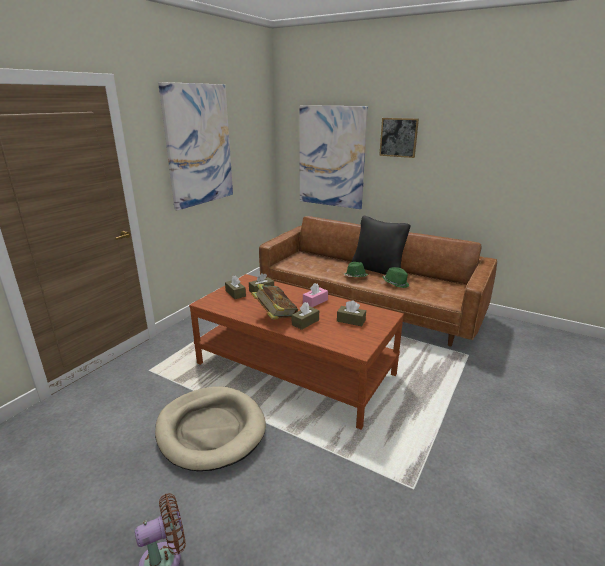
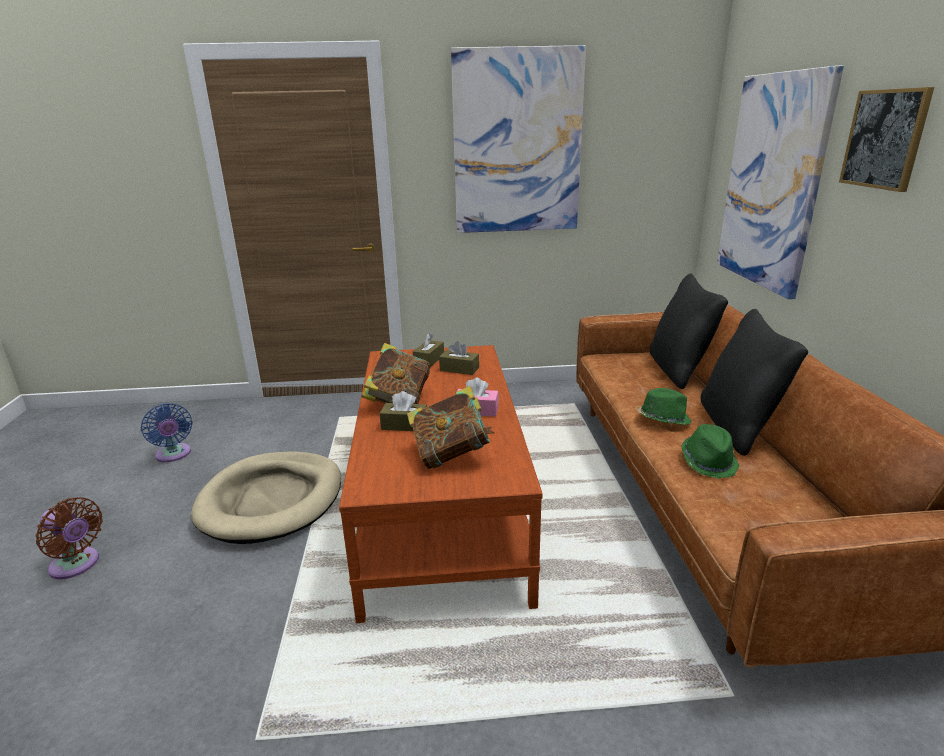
camera: 55 degrees right, 0 degrees up
(66, 468) = (174, 455): none -> blue fan
(319, 257) = (679, 370): none -> black pillow
(351, 320) = (451, 455): brown tissue box -> book

